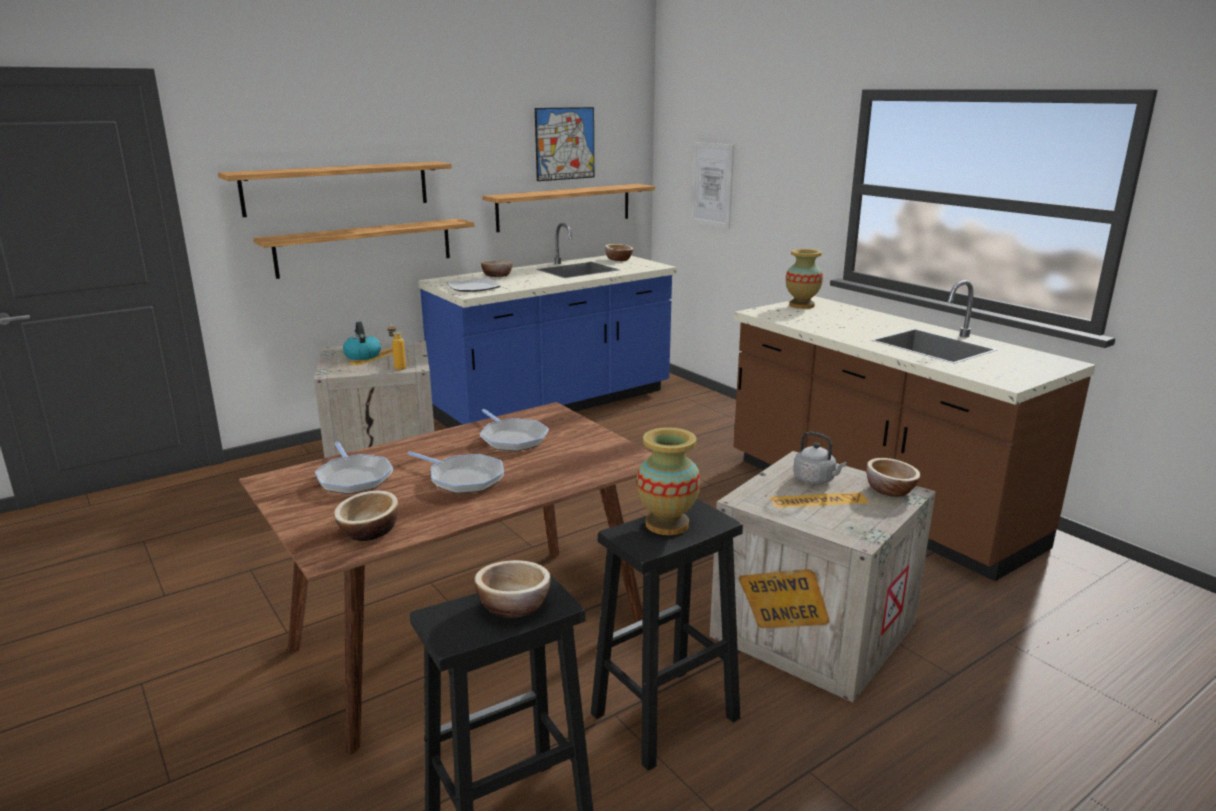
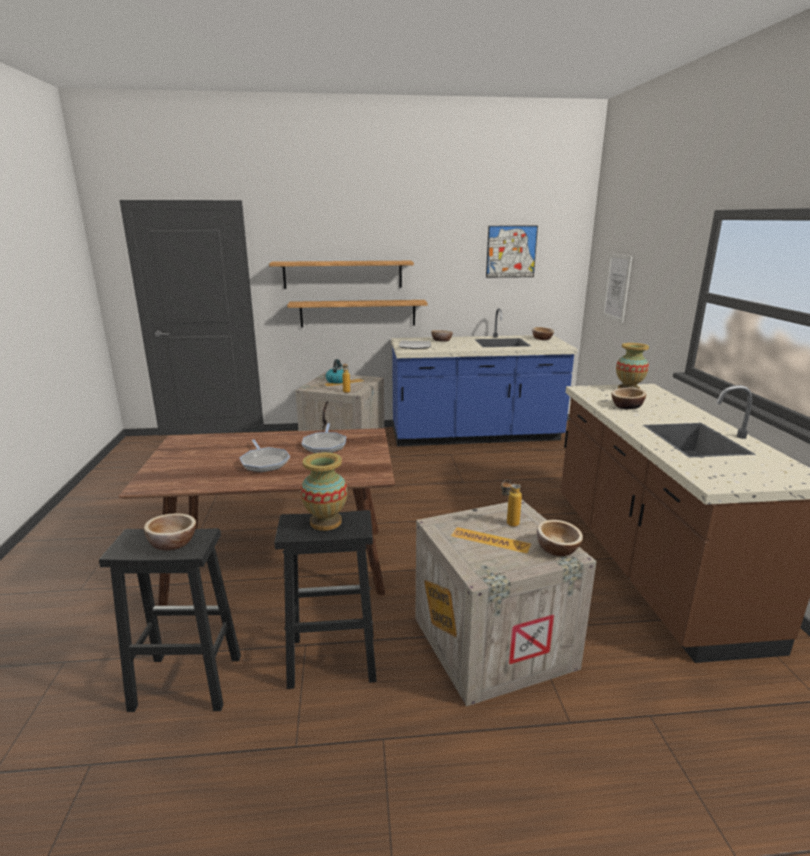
camera: 30 degrees right, 0 degrees up
(354, 478) = (214, 448): frying pan -> none
(369, 531) = (178, 479): bowl -> bowl (627, 406)
(564, 207) = (507, 297): shelf -> none
(816, 480) = (508, 525): grey kettle -> bottle

